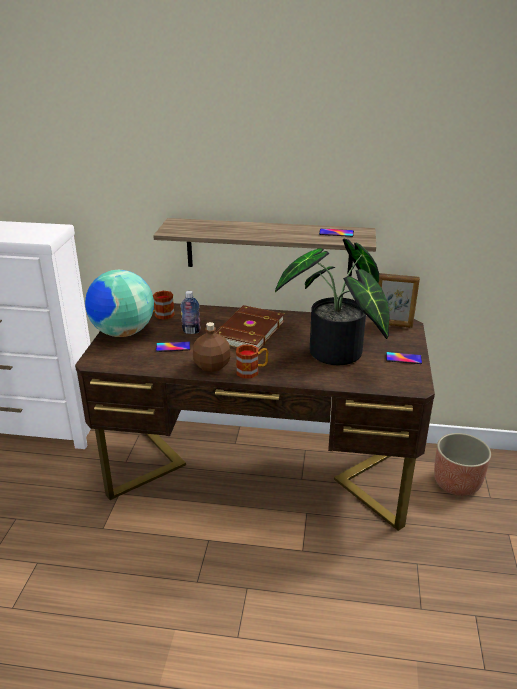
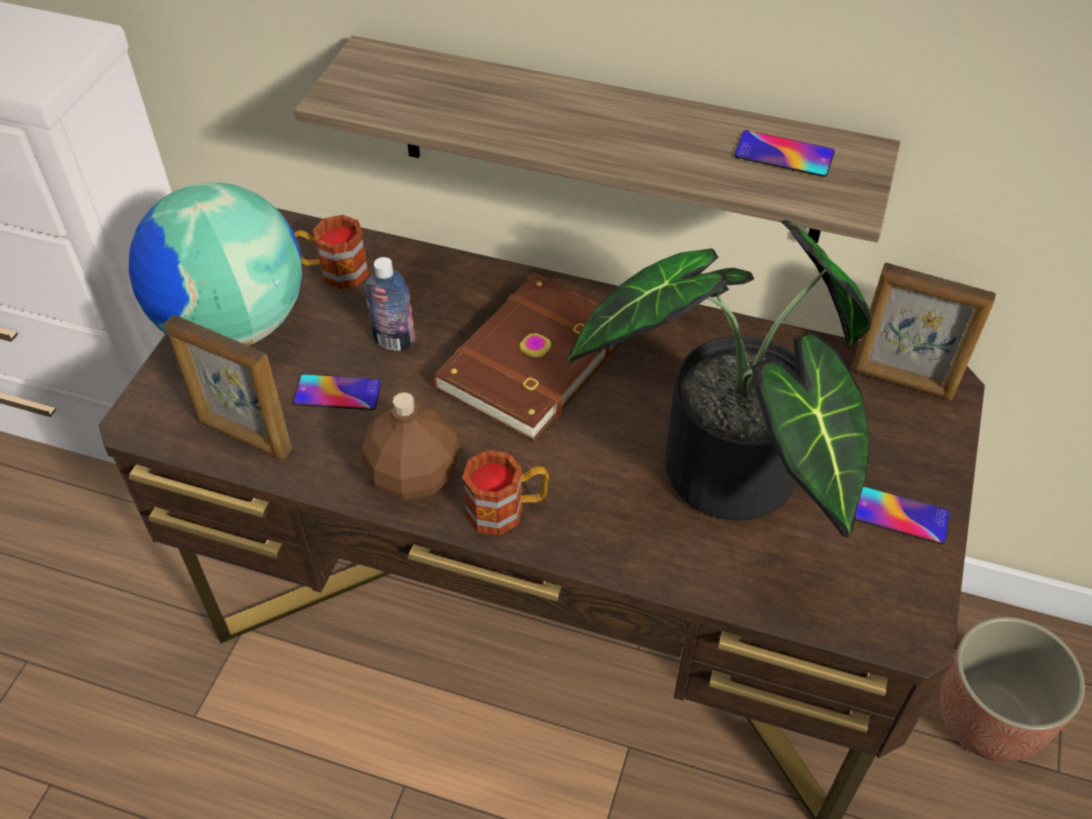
camera: 10 degrees right, 20 degrees up
(138, 362) = (244, 436): none -> picture frame

